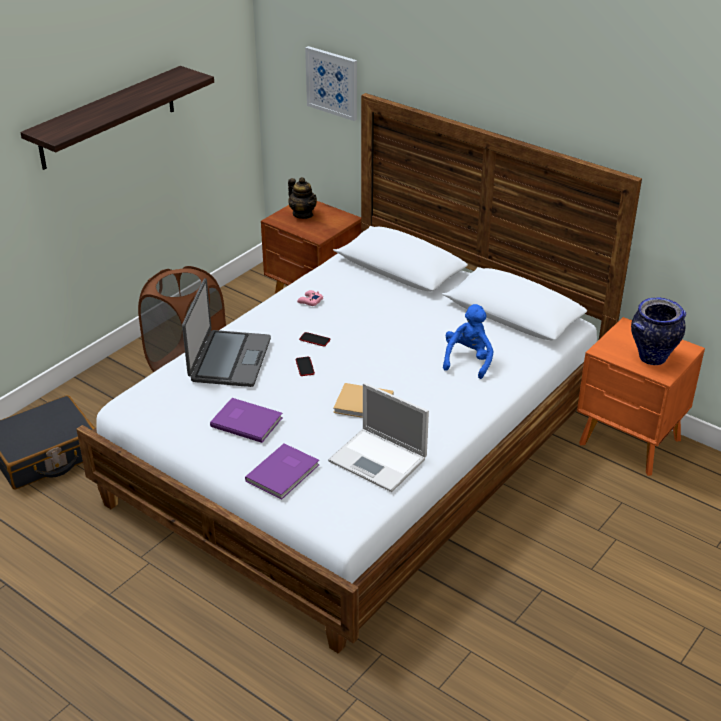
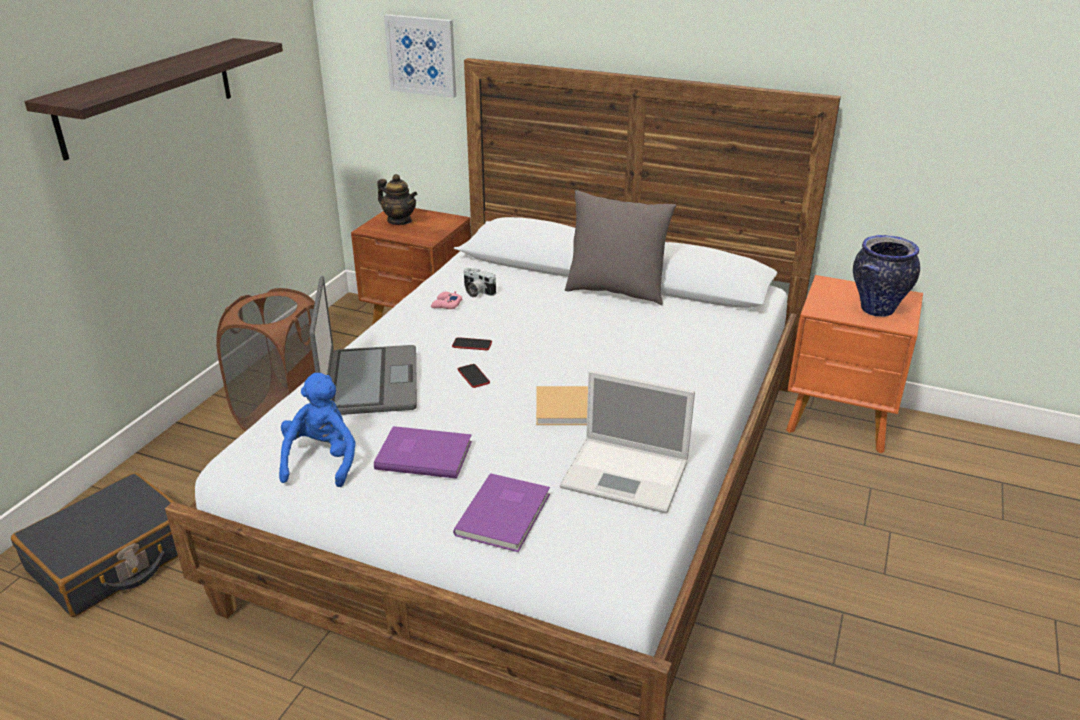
camera: 15 degrees left, 5 degrees down
(338, 293) = (476, 292): none -> camera
(448, 308) = (616, 291): none -> grey pillow
(468, 360) = (671, 341): blue plush toy -> blue plush toy (322, 460)

